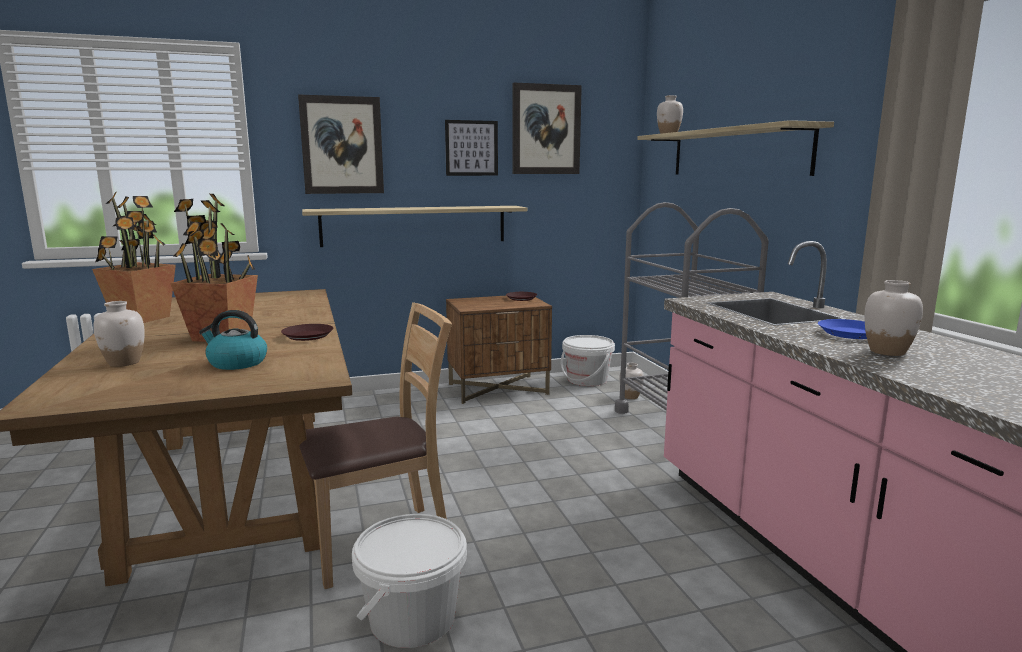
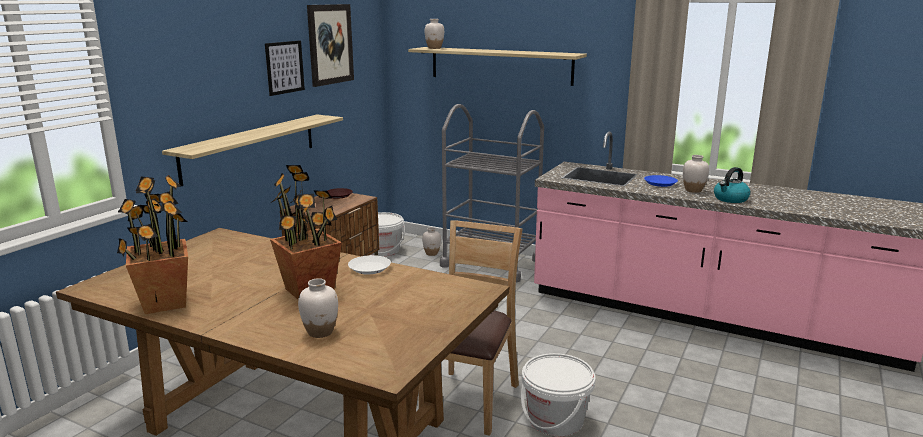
camera: 45 degrees left, 5 degrees up
(236, 363) = (399, 301): kettle -> kettle (730, 199)
(308, 336) = (369, 268): brown plate -> white plate
(342, 145) = (189, 79): picture -> none

